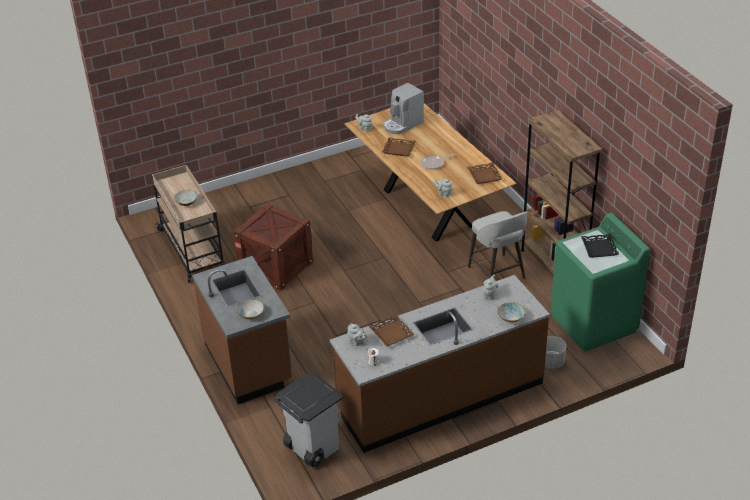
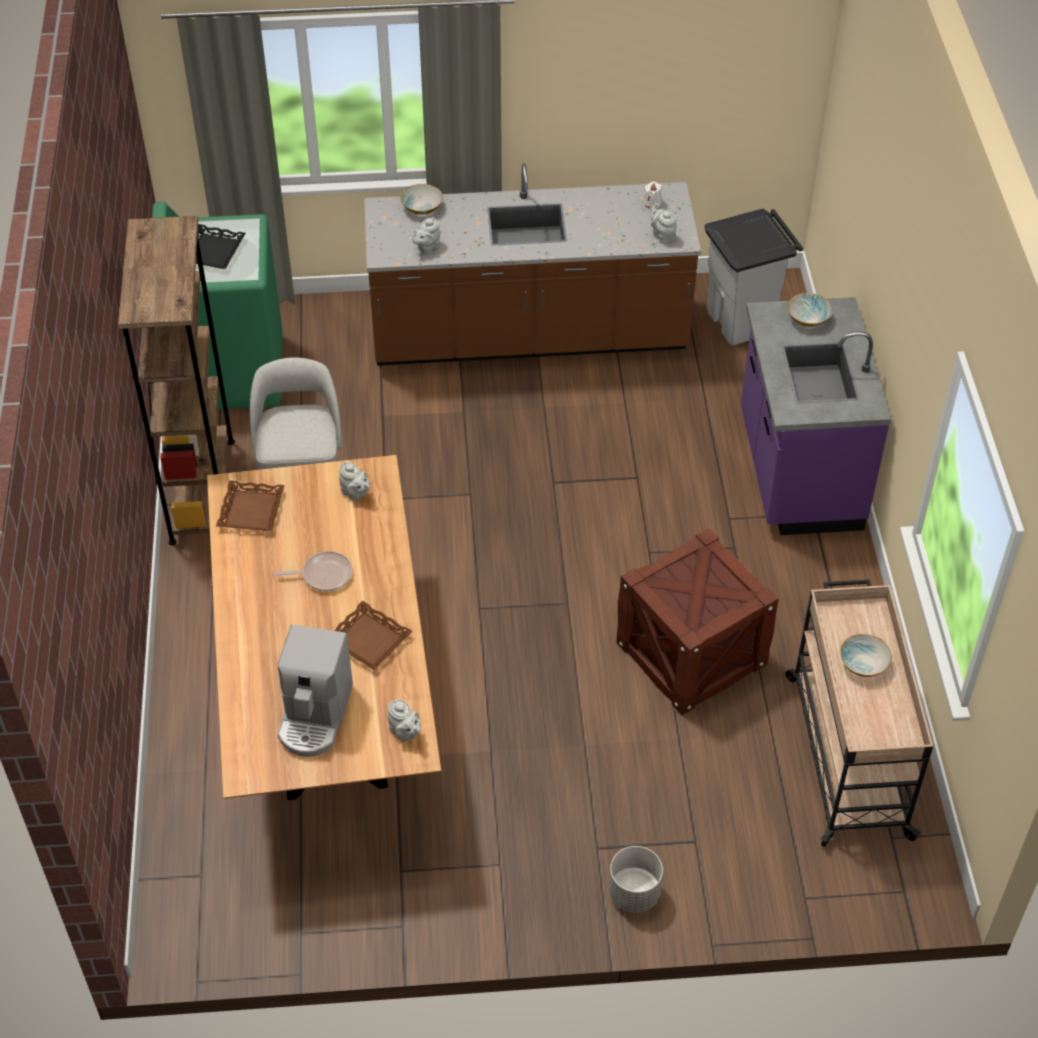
camera: 160 degrees left, 10 degrees up
(249, 363) = (797, 472): brown counter -> purple counter
(392, 333) = (606, 233): brown tray -> none
(402, 124) = (315, 716): coffee machine -> coffee machine turned 120 degrees clockwise
(551, 362) = (339, 335): grey planter -> grey planter (634, 894)

